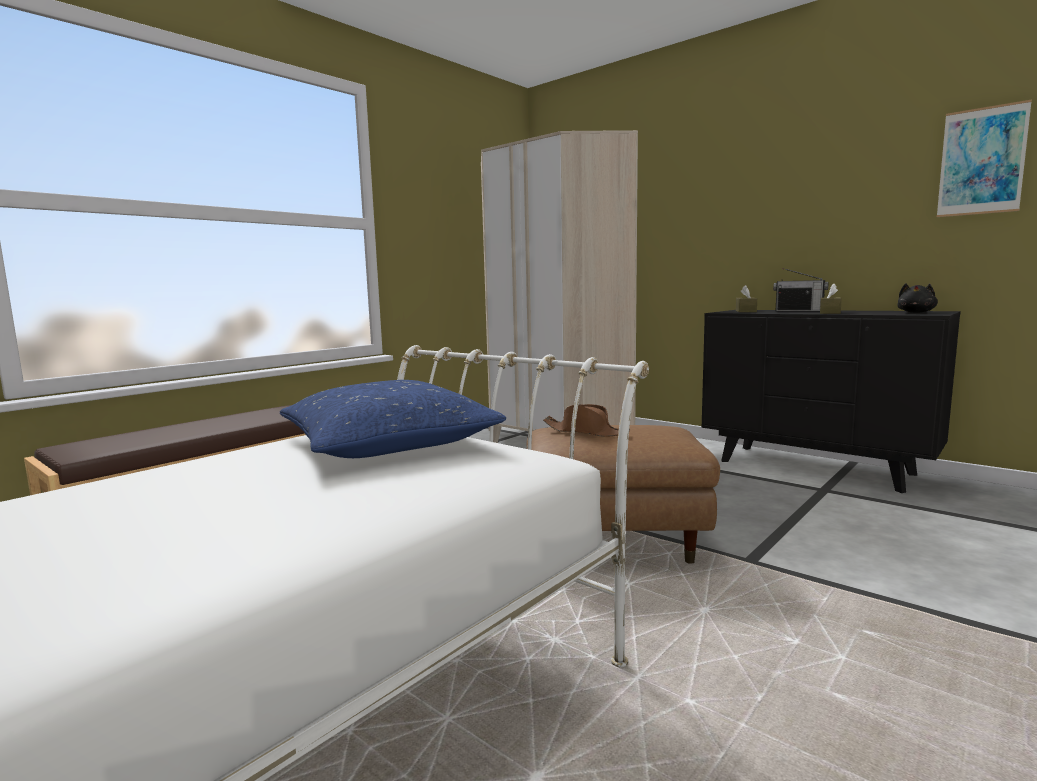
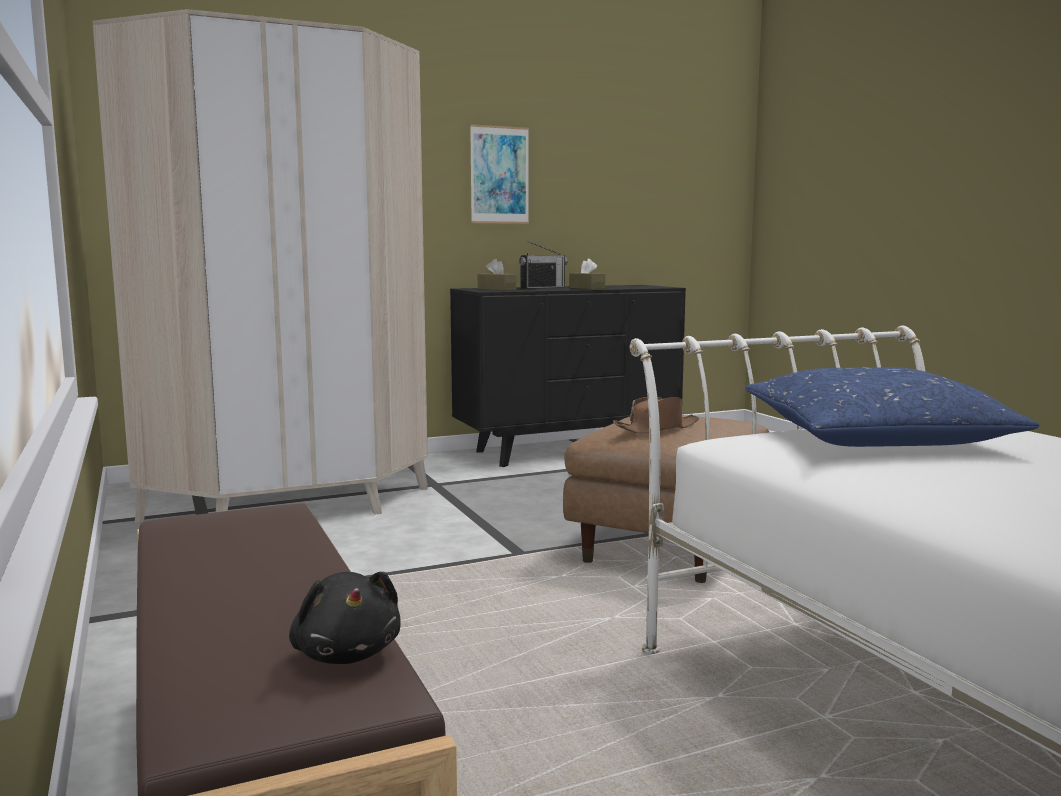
camera: 65 degrees left, 0 degrees up
(916, 312) = (640, 286): black plush toy -> black plush toy (347, 653)
(981, 161) = (647, 155): picture -> picture (499, 175)

